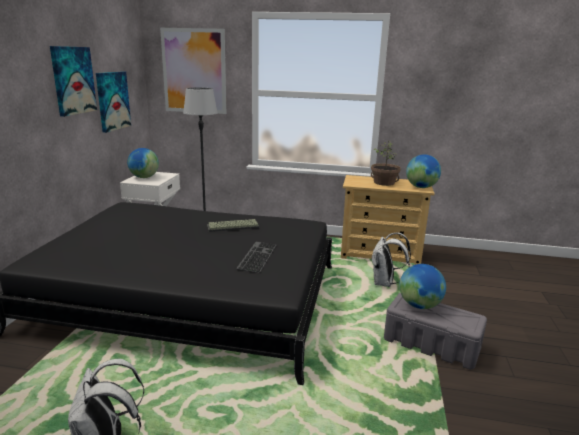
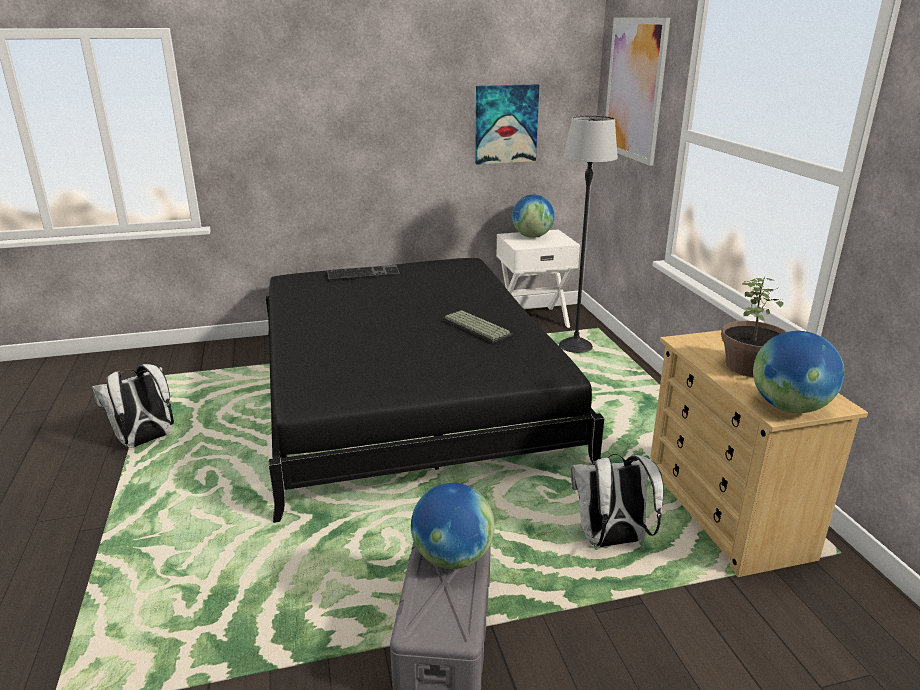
camera: 65 degrees right, 5 degrees up
(73, 80) = (430, 94): picture -> none
(256, 256) = (397, 364): keyboard -> keyboard (364, 272)

